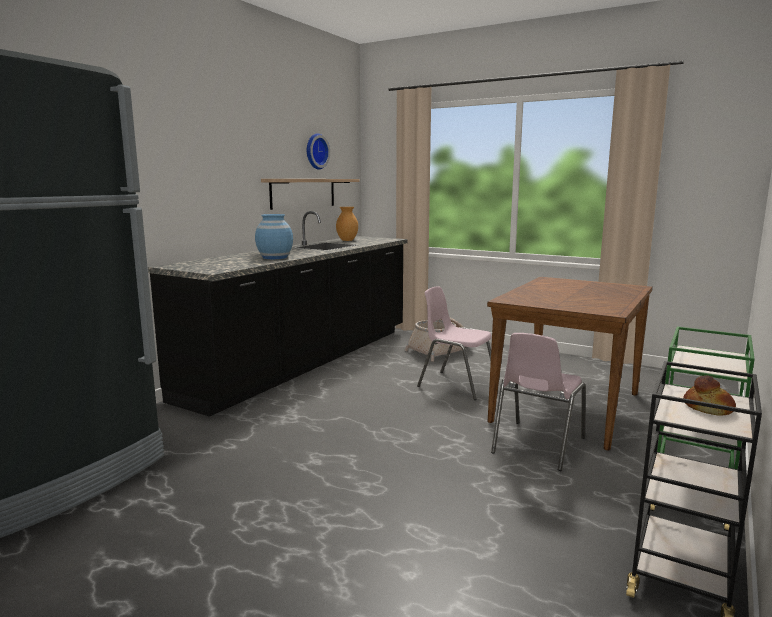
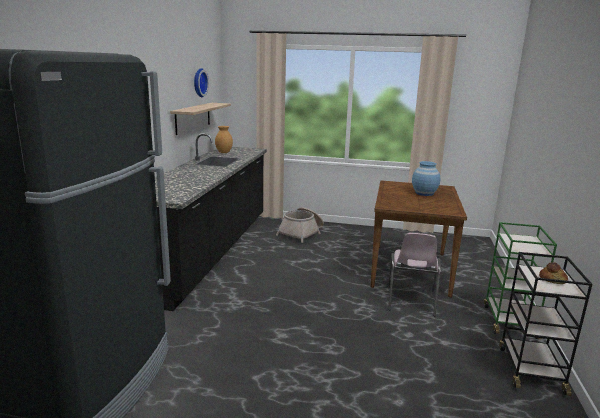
camera: 20 degrees left, 5 degrees up
(275, 257) = (199, 178): blue vase -> blue vase (424, 193)
(456, 384) = (331, 260): pink chair -> none

